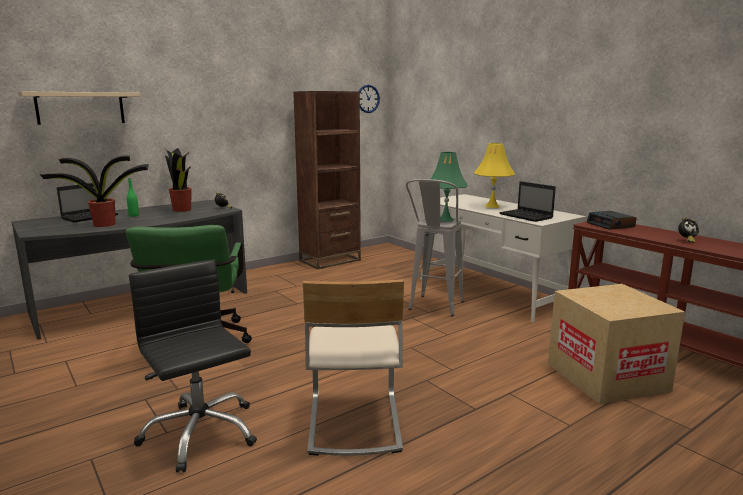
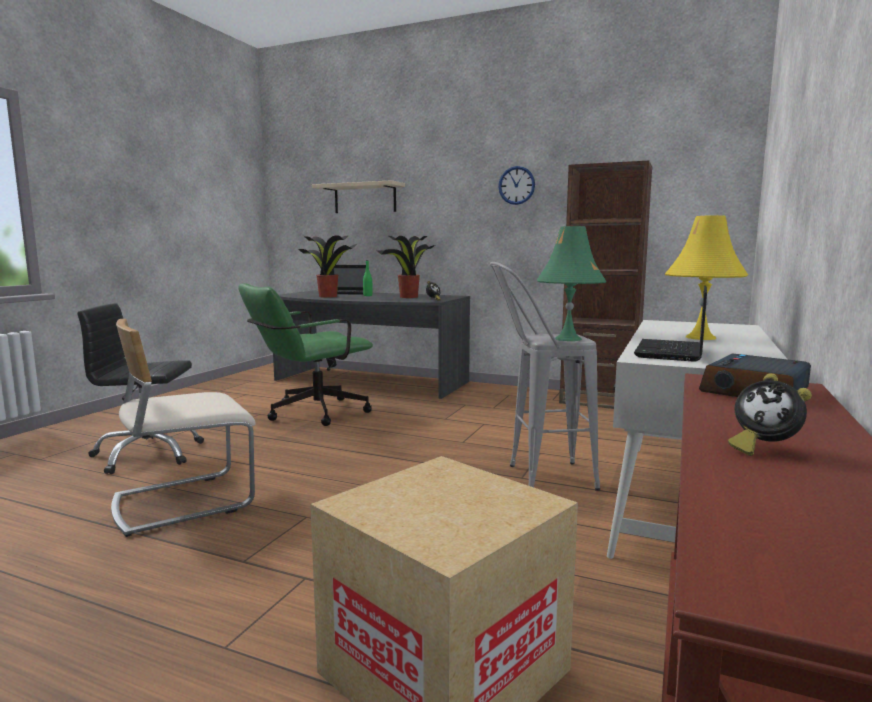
camera: 60 degrees right, 5 degrees down
(200, 433) = (147, 454): black office chair -> black office chair turned 120 degrees counterclockwise
(368, 98) = (713, 174): wall clock -> wall clock (516, 185)

